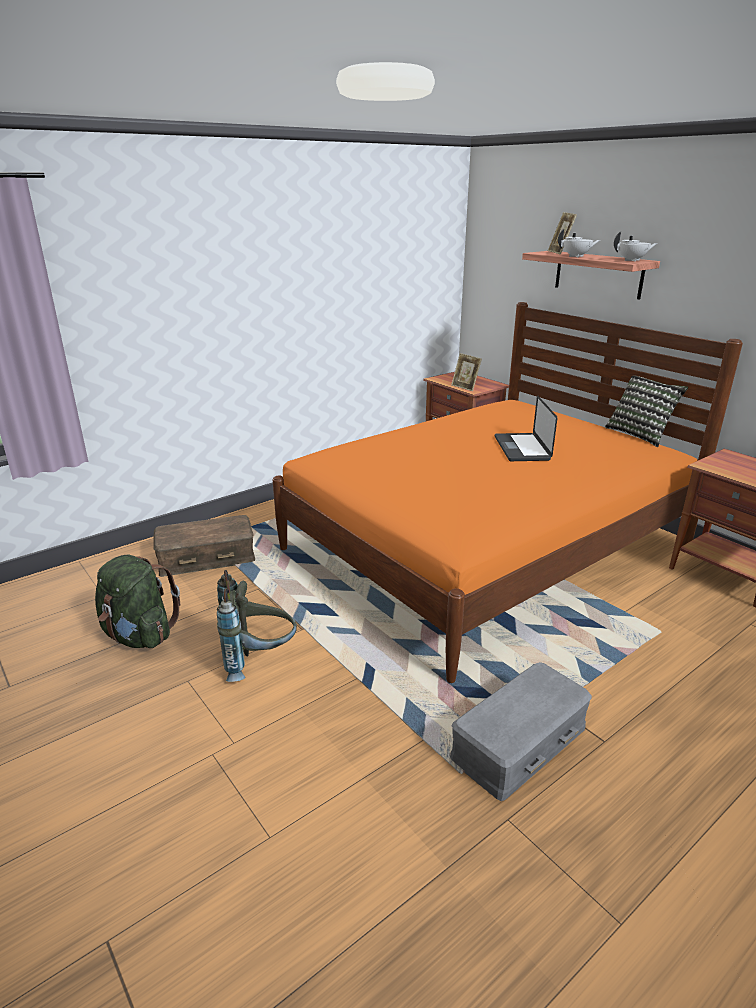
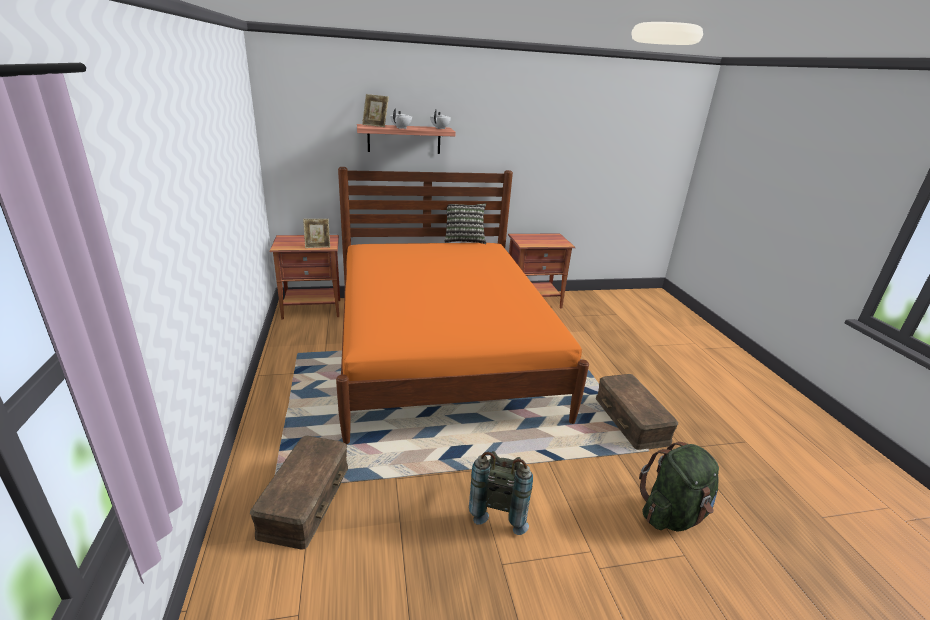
camera: 65 degrees left, 0 degrees up
(139, 635) = (407, 590): green backpack -> green backpack (672, 514)
(520, 743) = (632, 420): grey storage box -> brown storage box
(522, 448) = (452, 271): laptop -> none

